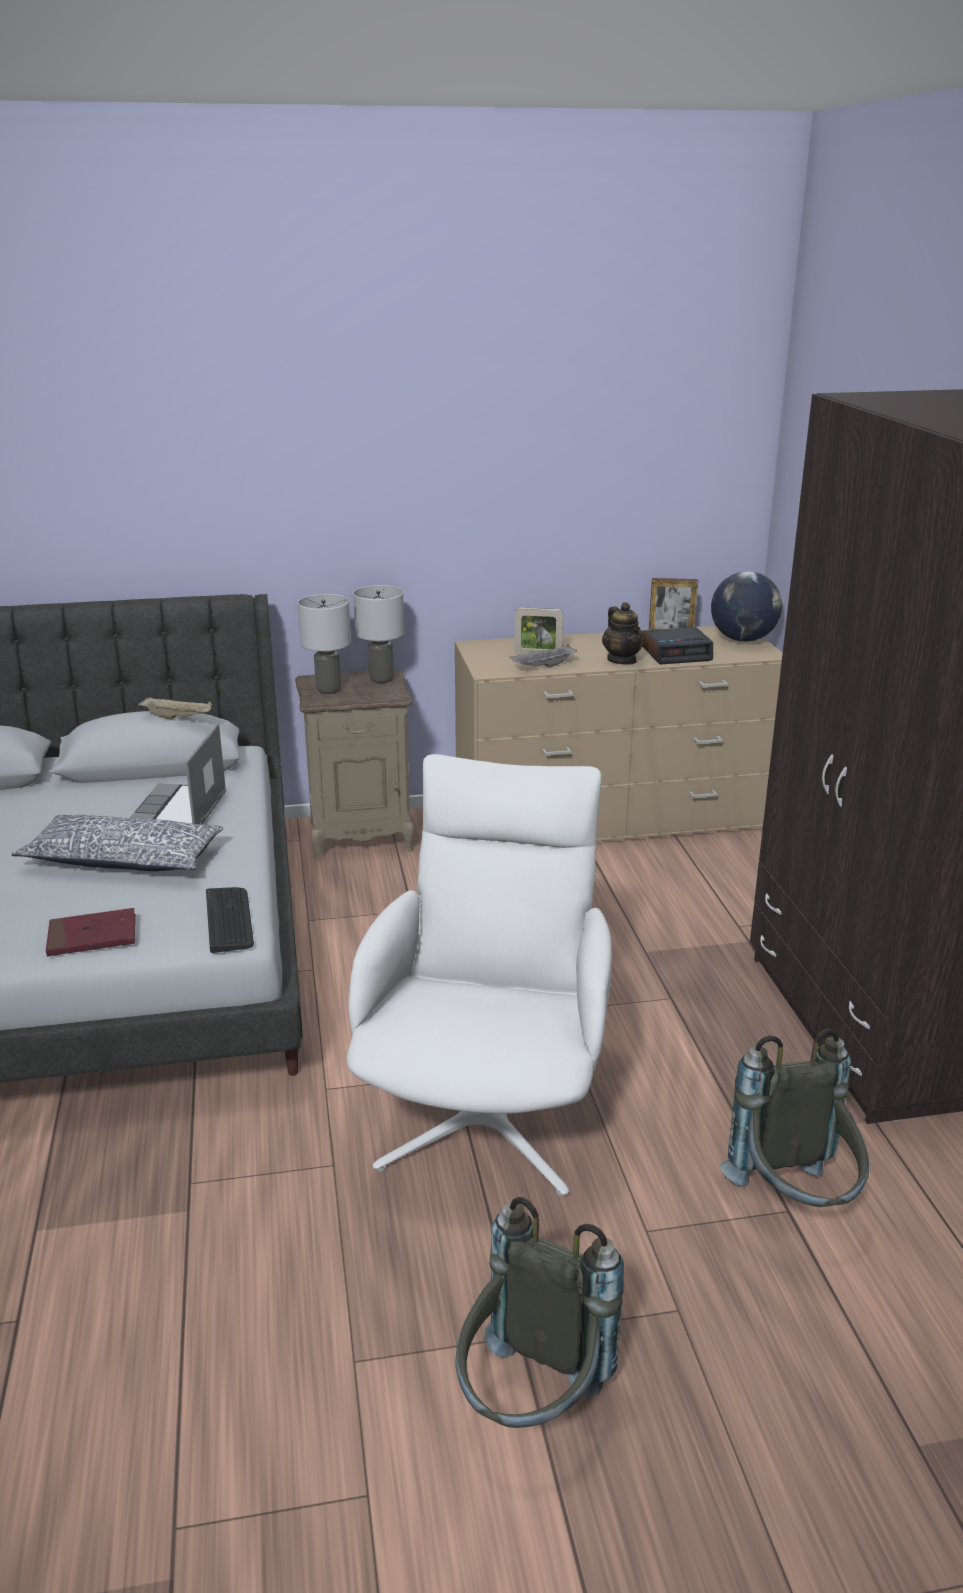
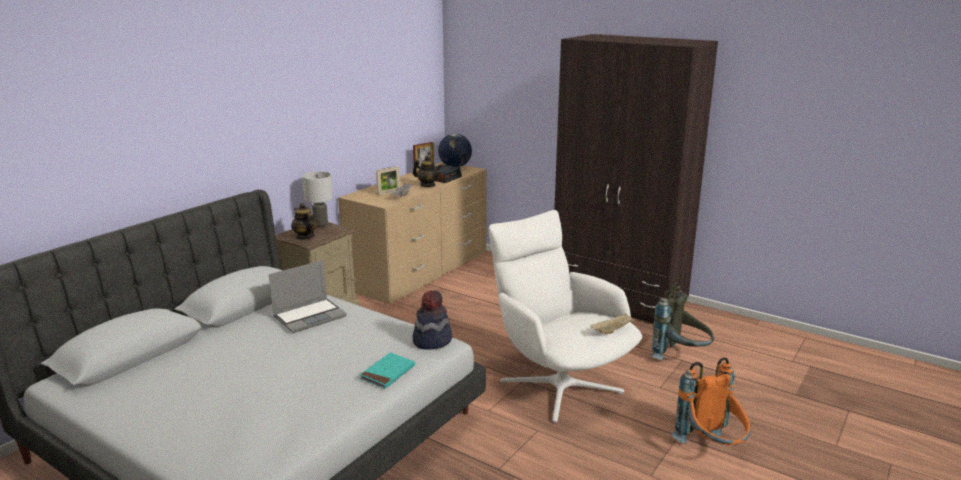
camera: 45 degrees left, 5 degrees down
(92, 937) = (388, 373): red book -> turquoise book
(123, 860) = (328, 343): pillow -> none
(178, 717) = (259, 269): beige tray -> beige tray (612, 330)
(178, 812) = (310, 316): laptop -> laptop turned 90 degrees counterclockwise
(229, 920) = (432, 340): keyboard -> hat
(327, 690) = (305, 237): white table lamp -> teapot
(530, 1405) = (711, 449): grey backpack -> orange backpack

